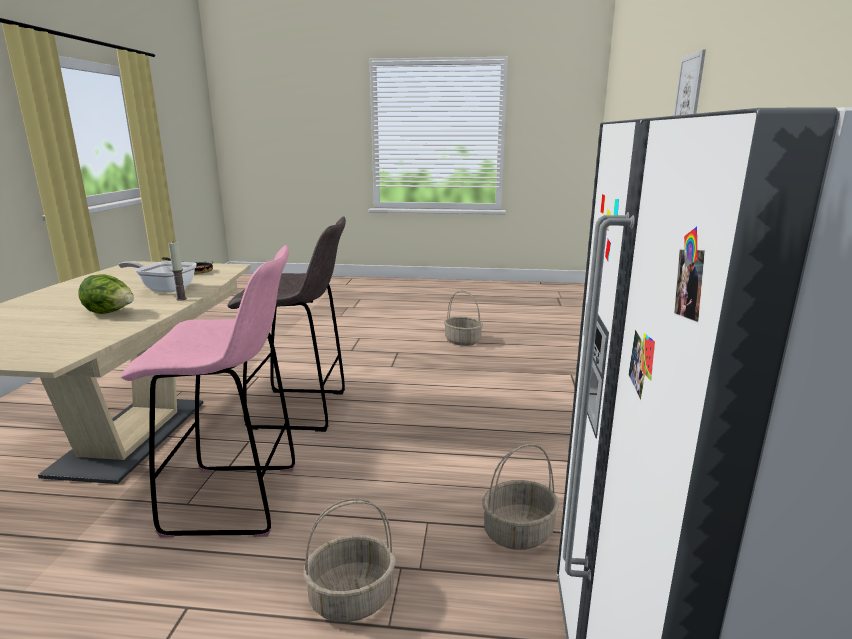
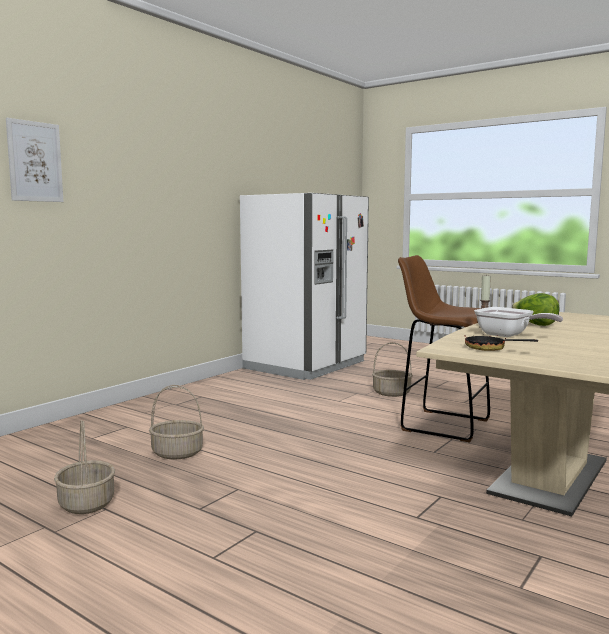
camera: 150 degrees left, 10 degrees down
(237, 500) = (442, 425): pink stool -> brown stool
(302, 410) = (377, 464): grey stool -> none
(518, 533) = (301, 392): basket -> basket (178, 453)

